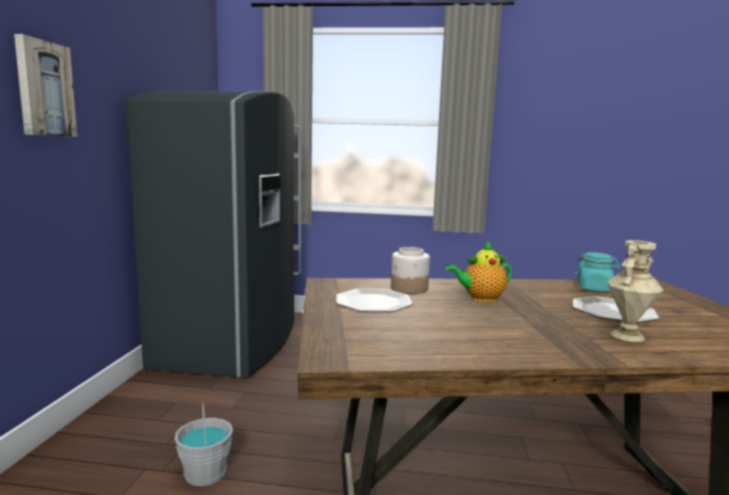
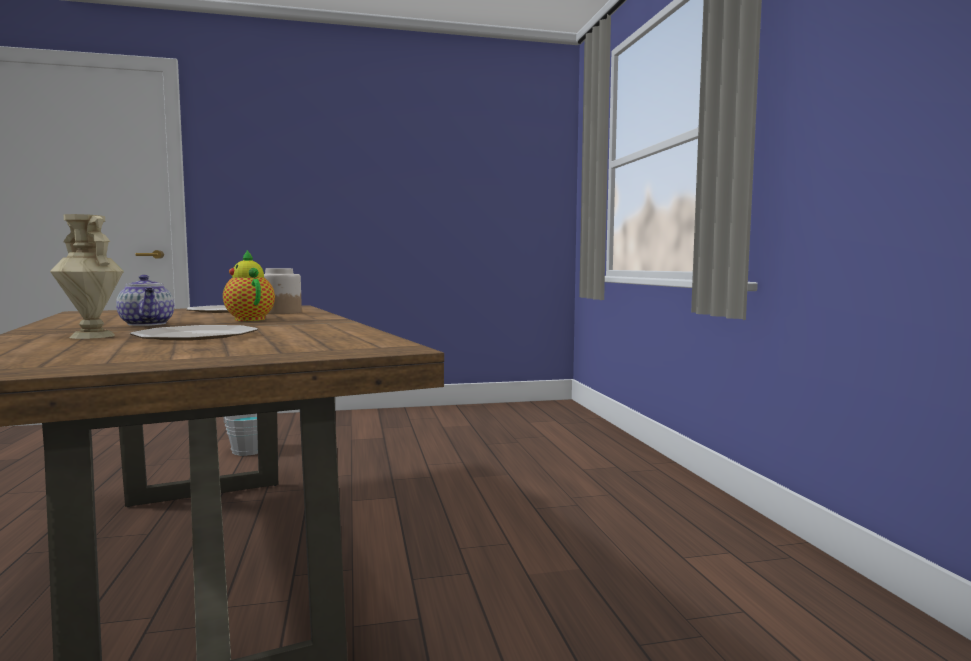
camera: 70 degrees right, 5 degrees down
(44, 89) = (306, 169): picture -> none
(231, 345) = (477, 417): grey fridge -> none
(524, 324) = (148, 324): none -> teapot
(594, 289) = (323, 334): turquoise jar -> none

